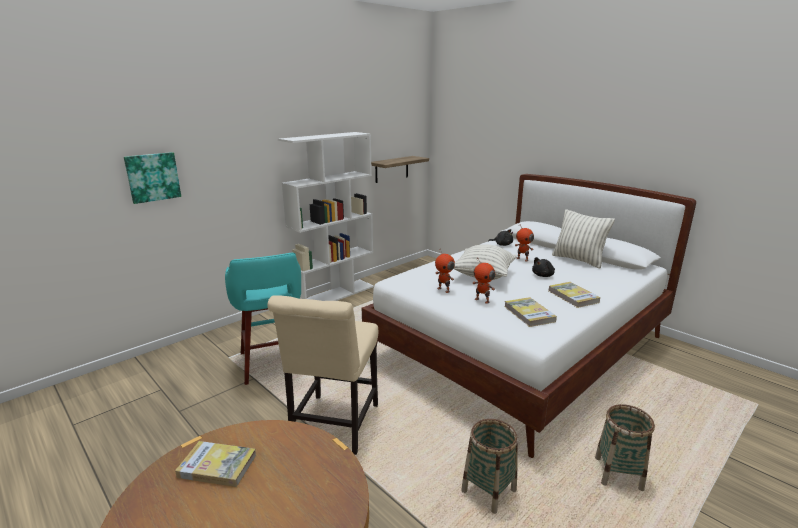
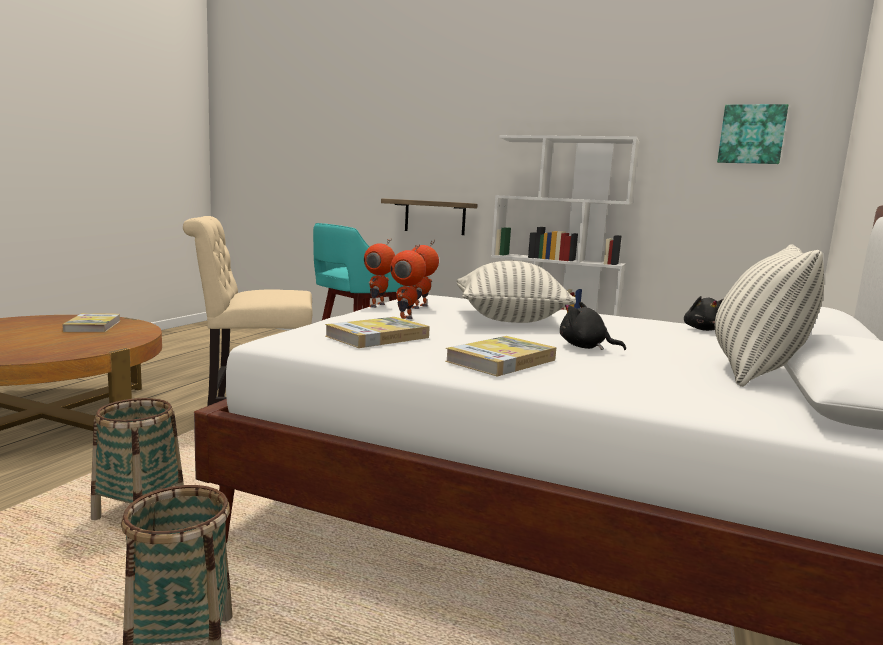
camera: 65 degrees right, 10 degrees down
(152, 177) = (376, 166): picture -> picture (751, 134)
(391, 169) = (720, 215): shelf -> shelf (435, 217)
(522, 259) = (650, 338): toy robot -> toy robot (378, 305)

